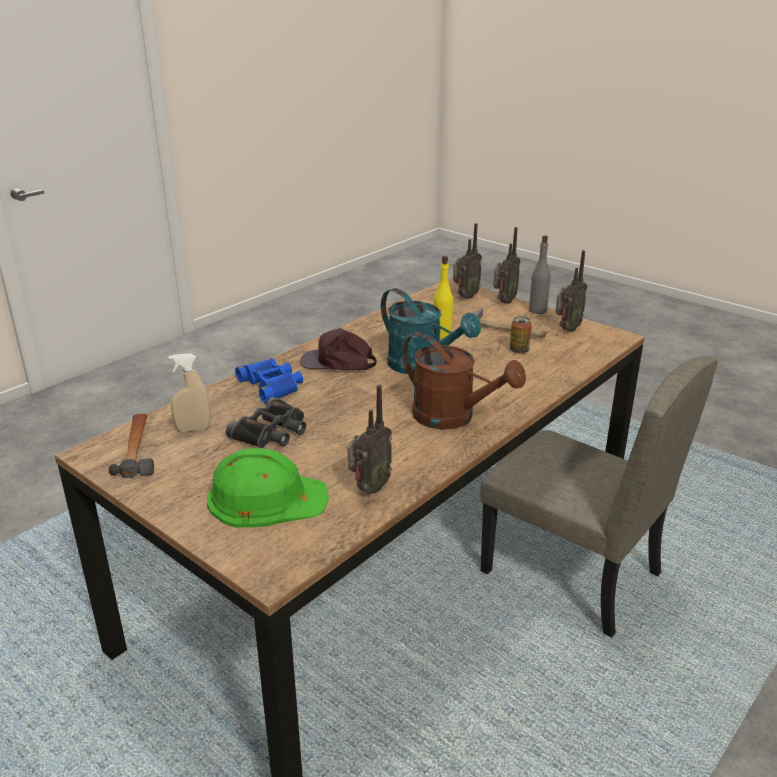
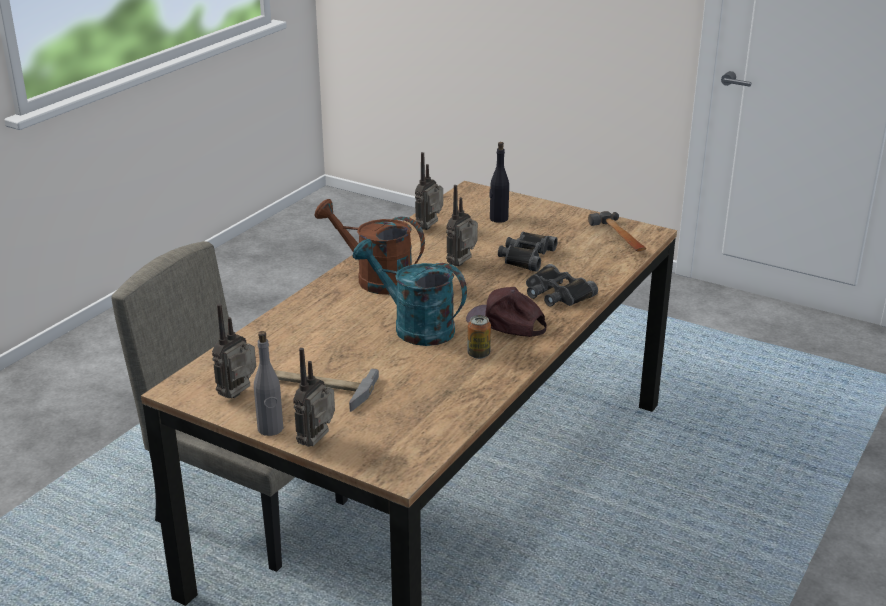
camera: 170 degrees right, 0 degrees up
(193, 429) = (591, 253): beige spray bottle -> none
(266, 498) = (498, 219): green hard hat -> black bottle
(272, 385) = (556, 294): blue binoculars -> black binoculars
(338, 362) = (506, 323): brown cap -> brown cap turned 150 degrees counterclockwise
(442, 335) = (399, 371): yellow bottle -> none
(464, 297) = (377, 448): radio -> radio (463, 265)
(519, 350) = (306, 357): can -> can (478, 354)

